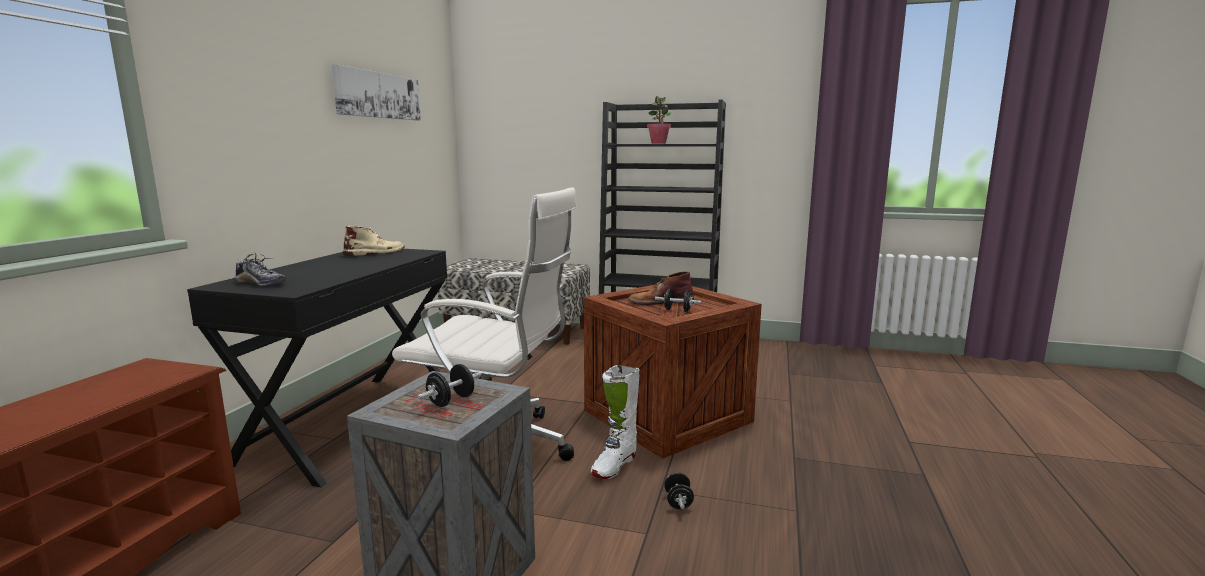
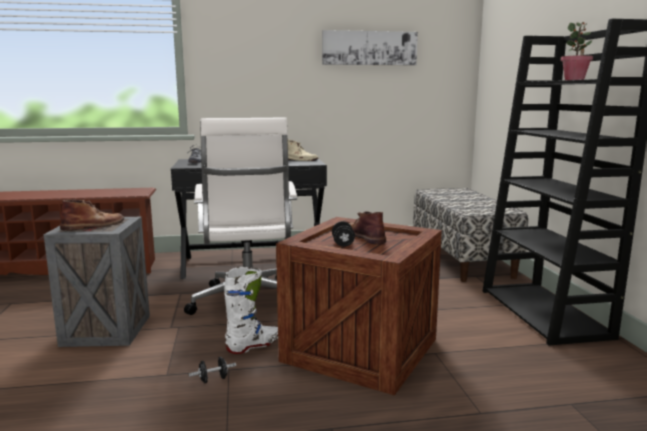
camera: 65 degrees right, 0 degrees up
(451, 401) = (94, 225): black dumbbell -> brown boot
(614, 465) = (254, 345): white boot -> white boot turned 135 degrees clockwise

